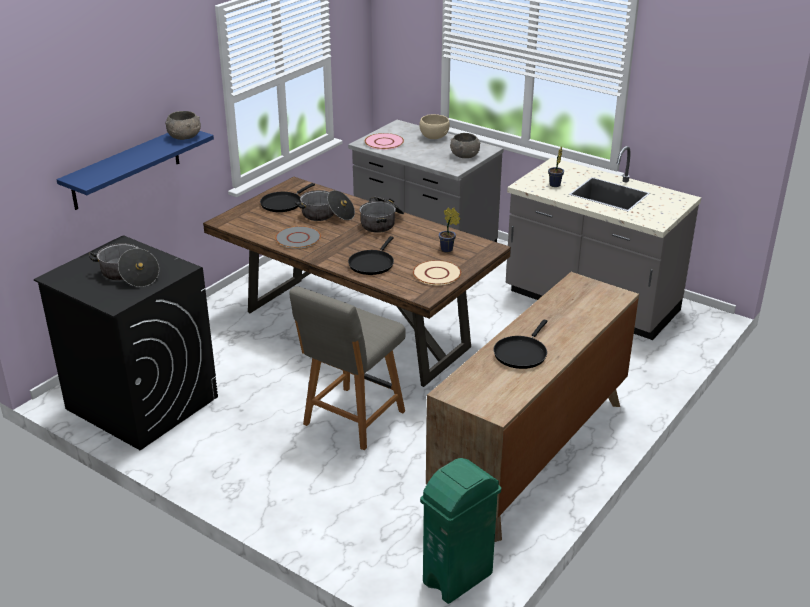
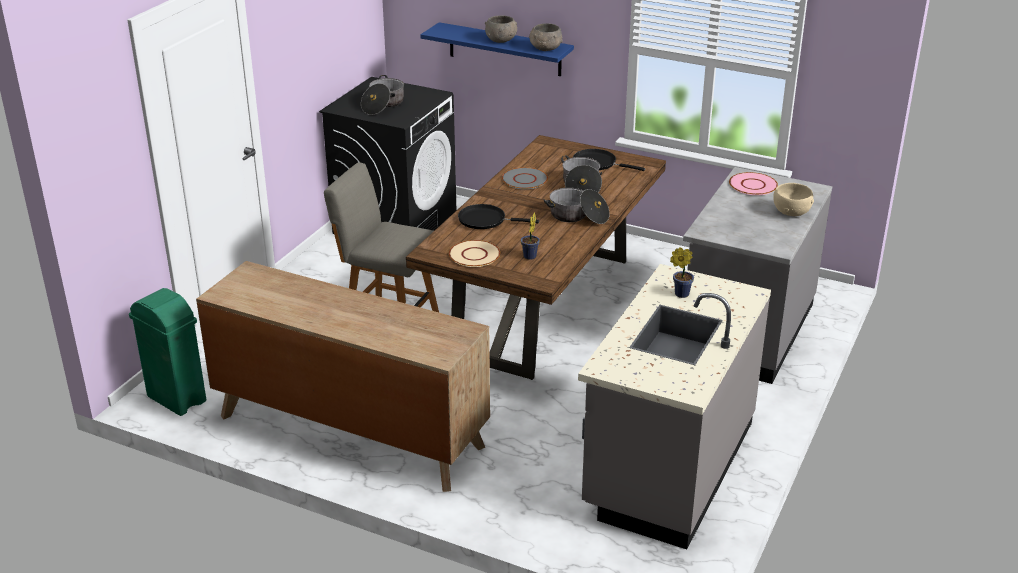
camera: 80 degrees right, 0 degrees up
(464, 155) = (746, 235): grey bowl -> grey bowl (501, 40)
(521, 353) = (314, 302): black frying pan -> none

